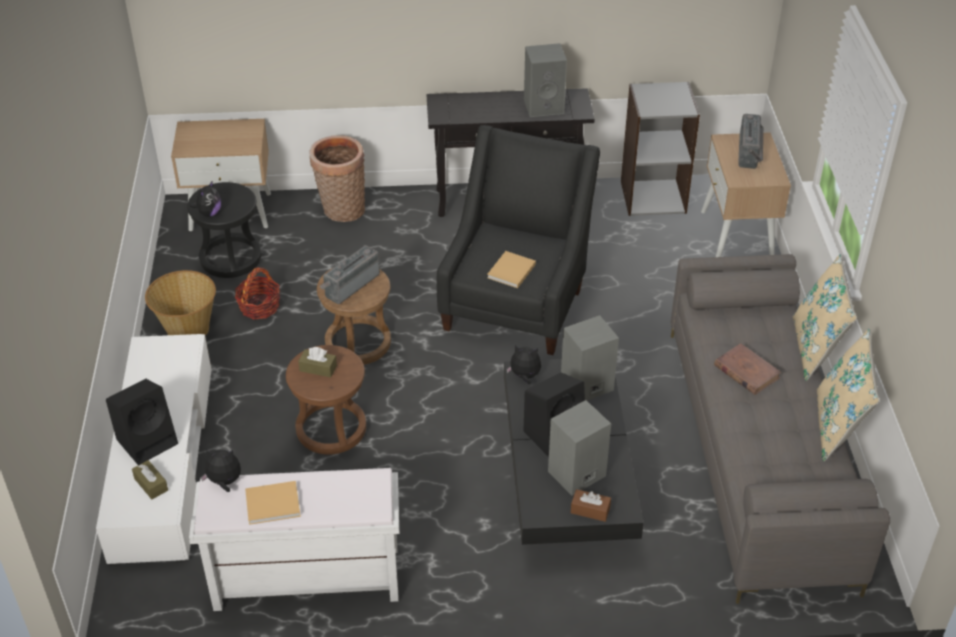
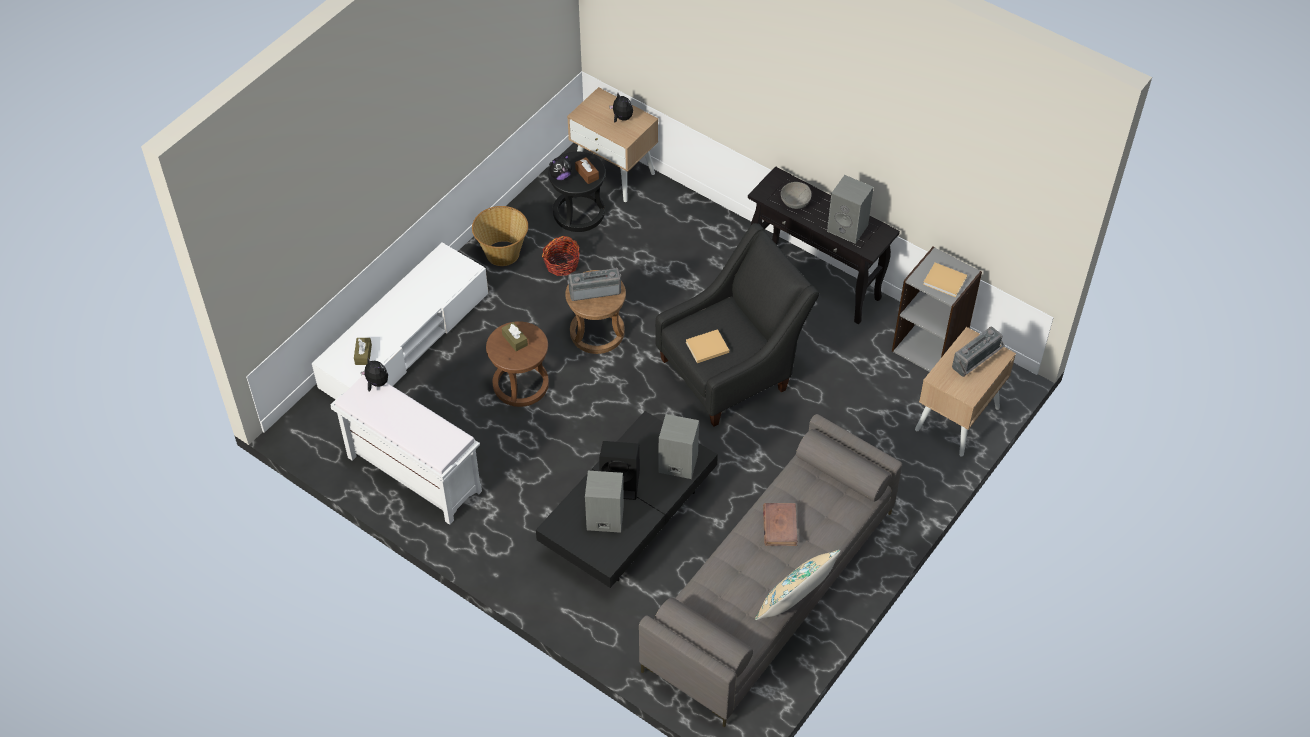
camera: 40 degrees right, 10 degrees up
(148, 440) = (387, 324): black speaker -> none
(274, 504) = (389, 416): beige book -> beige book (946, 281)
(341, 210) = (689, 218): basket -> none
(476, 110) = (795, 202): none -> grey bowl
(524, 376) = (645, 430): plush toy -> plush toy (621, 118)
(590, 510) = (587, 547): brown tissue box -> brown tissue box (587, 174)
(815, 348) = (850, 542): beige pillow -> none

